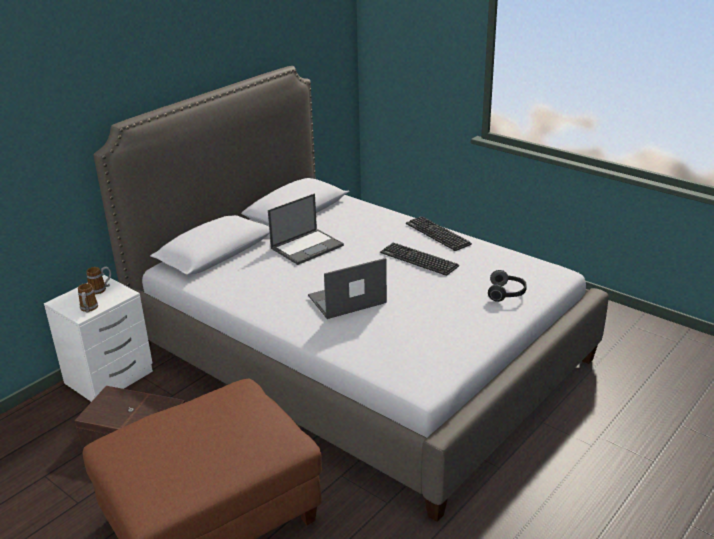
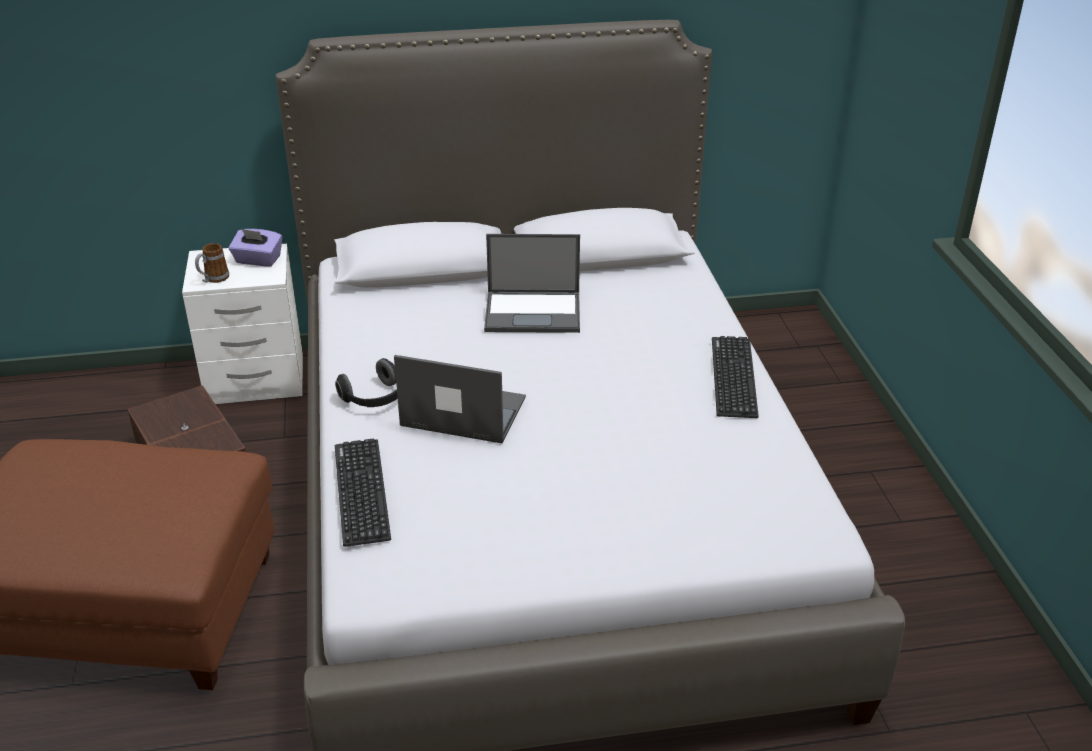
camera: 40 degrees right, 5 degrees up
(101, 289) = (258, 260): mug -> purple tissue box
(419, 259) = (645, 403): keyboard -> keyboard (361, 492)
(507, 294) = (686, 524): headphones -> headphones (374, 399)

